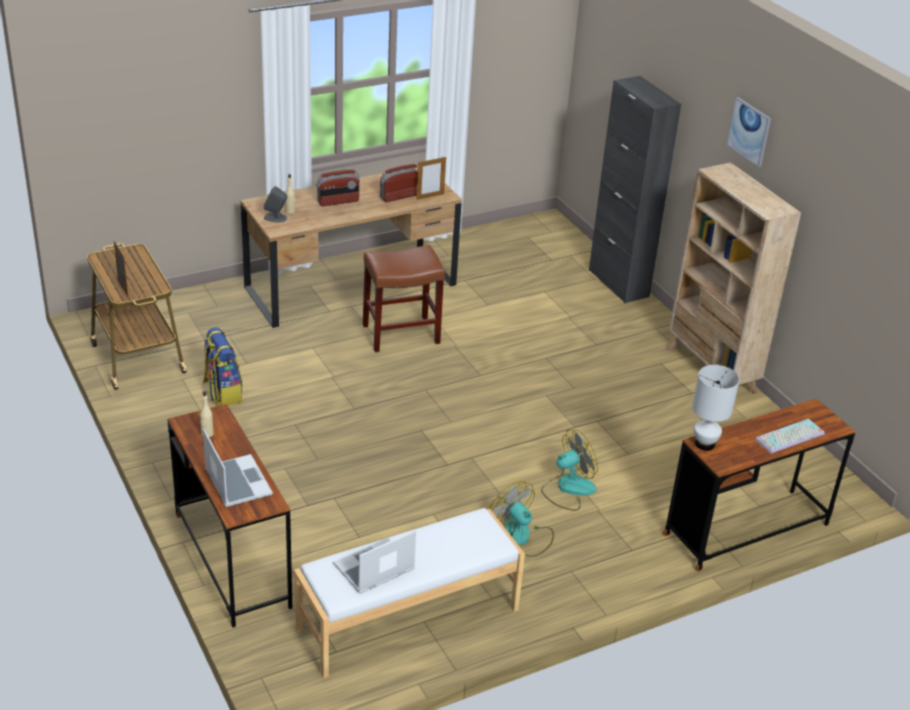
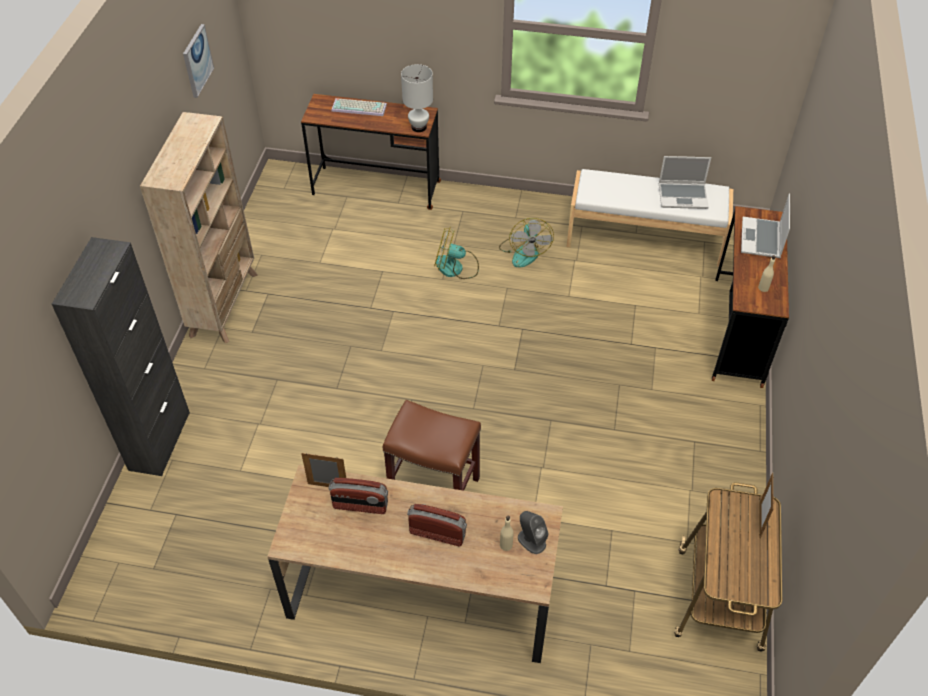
camera: 140 degrees left, 15 degrees up
(222, 393) = (657, 502): backpack -> none
(750, 131) = (128, 142): picture -> picture (197, 60)

